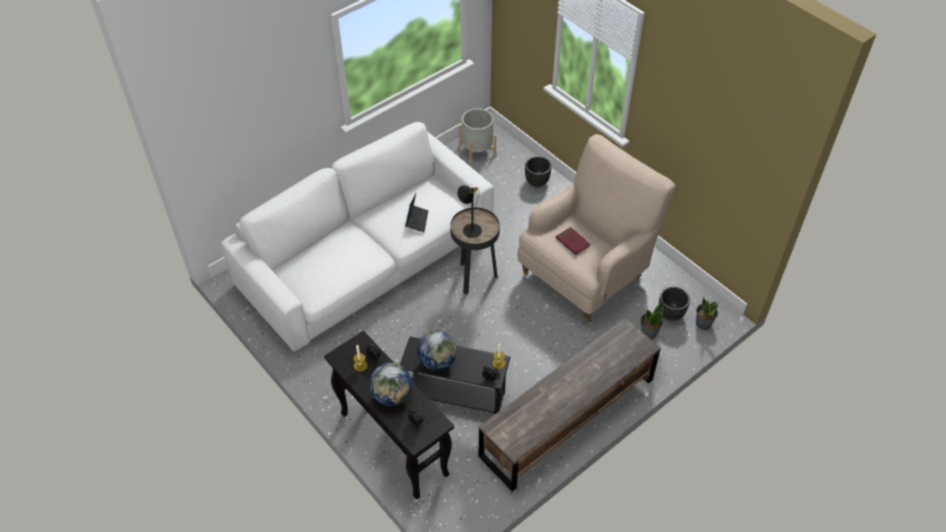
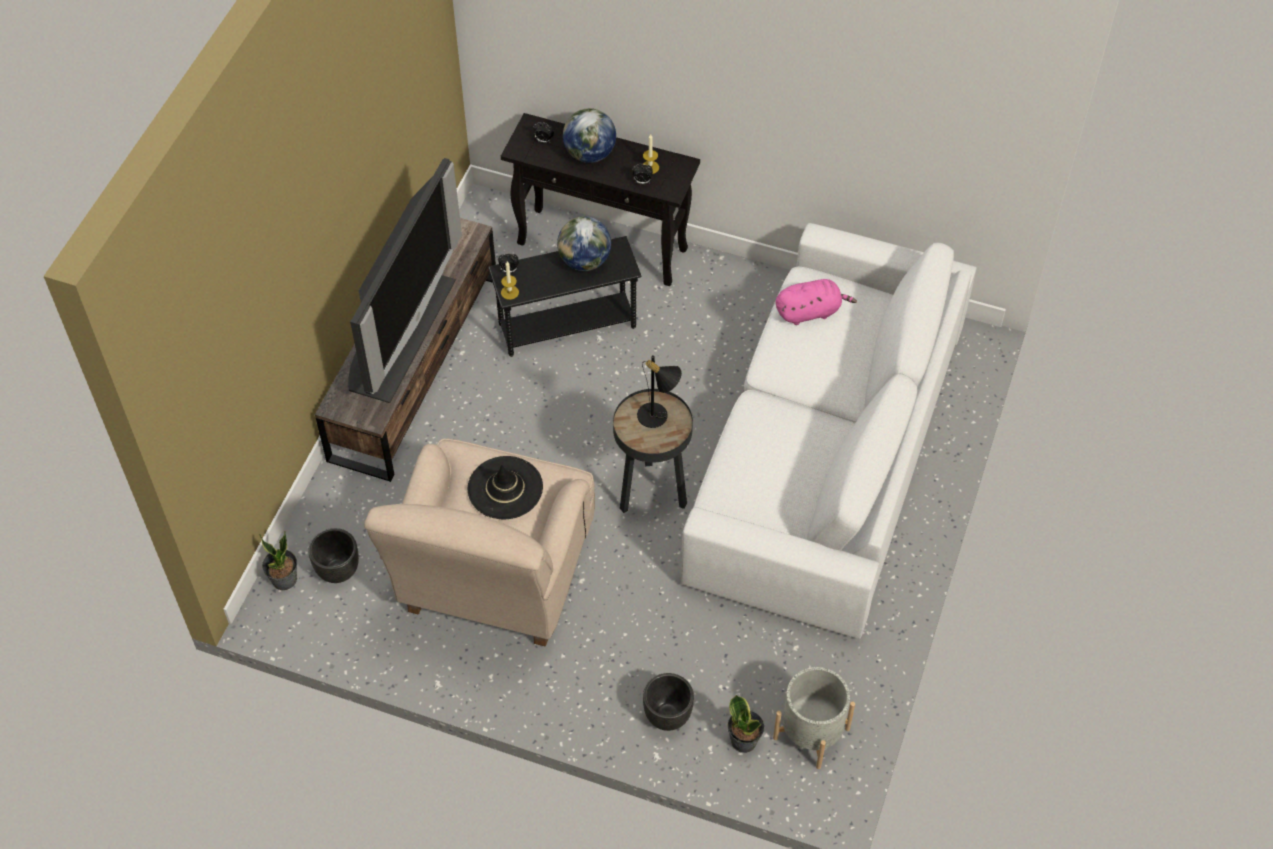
camera: 150 degrees right, 5 degrees up
(328, 276) = (810, 312): none -> pink plush toy
(417, 220) = (761, 445): laptop -> none
(572, 242) = (505, 488): red book -> black hat
(582, 376) = (400, 333): none -> television
(648, 333) = (359, 527): potted plant -> potted plant (744, 740)

